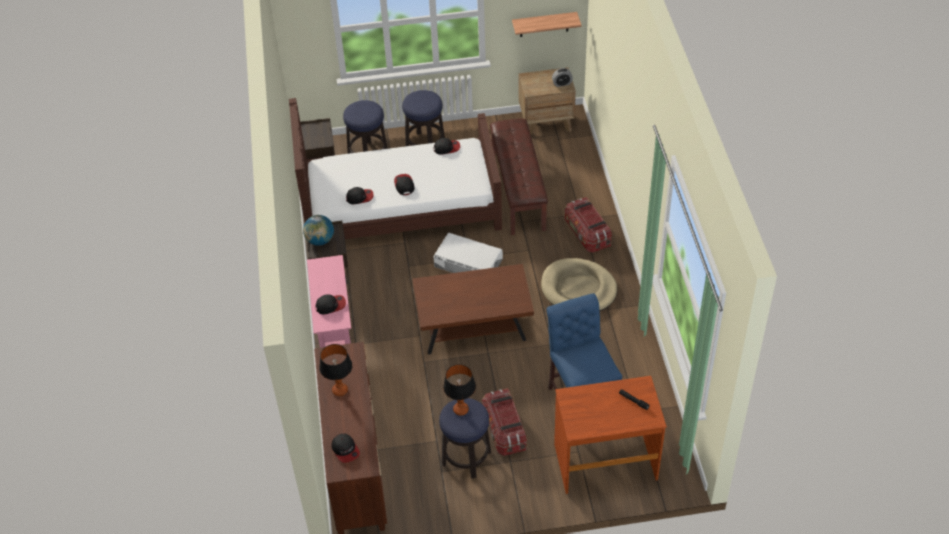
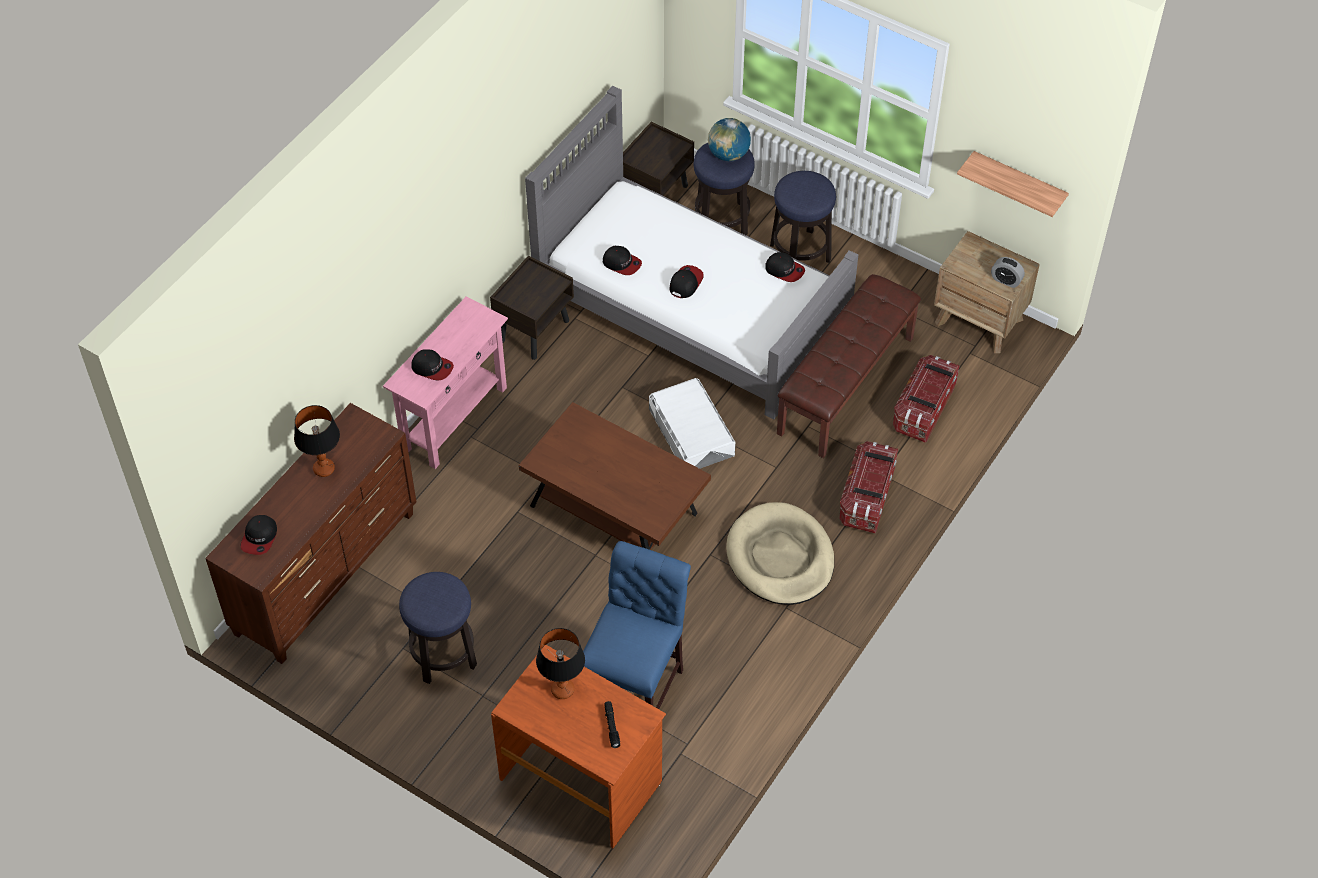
camera: 40 degrees right, 5 degrees up
(320, 240) = (526, 285): globe -> globe (728, 154)
(400, 206) = (690, 308): brown bed -> grey bed
(460, 409) = (438, 589): table lamp -> table lamp (562, 689)
(504, 430) = (514, 656): storage box -> storage box (923, 409)

